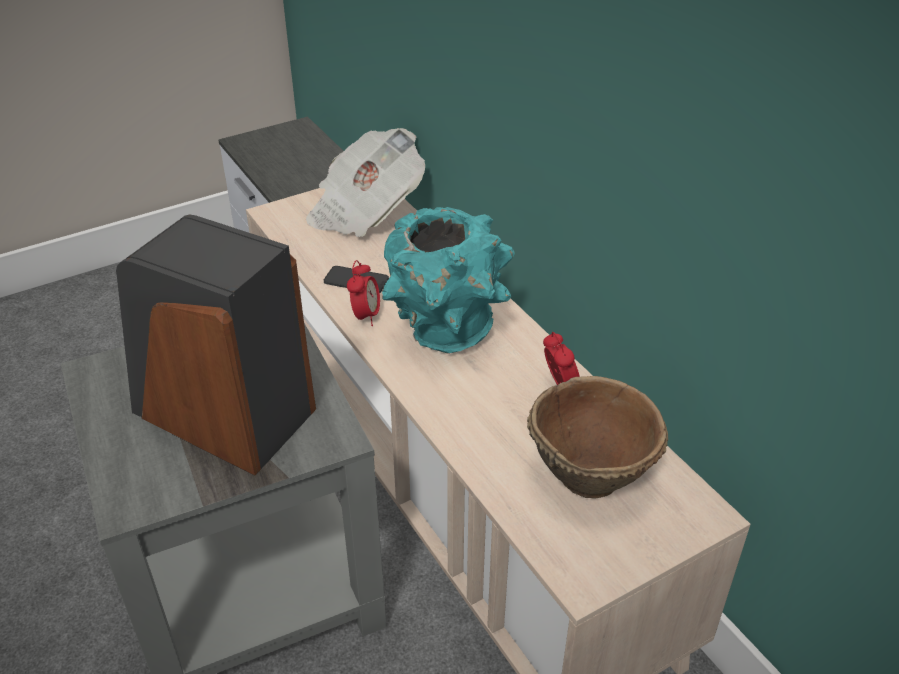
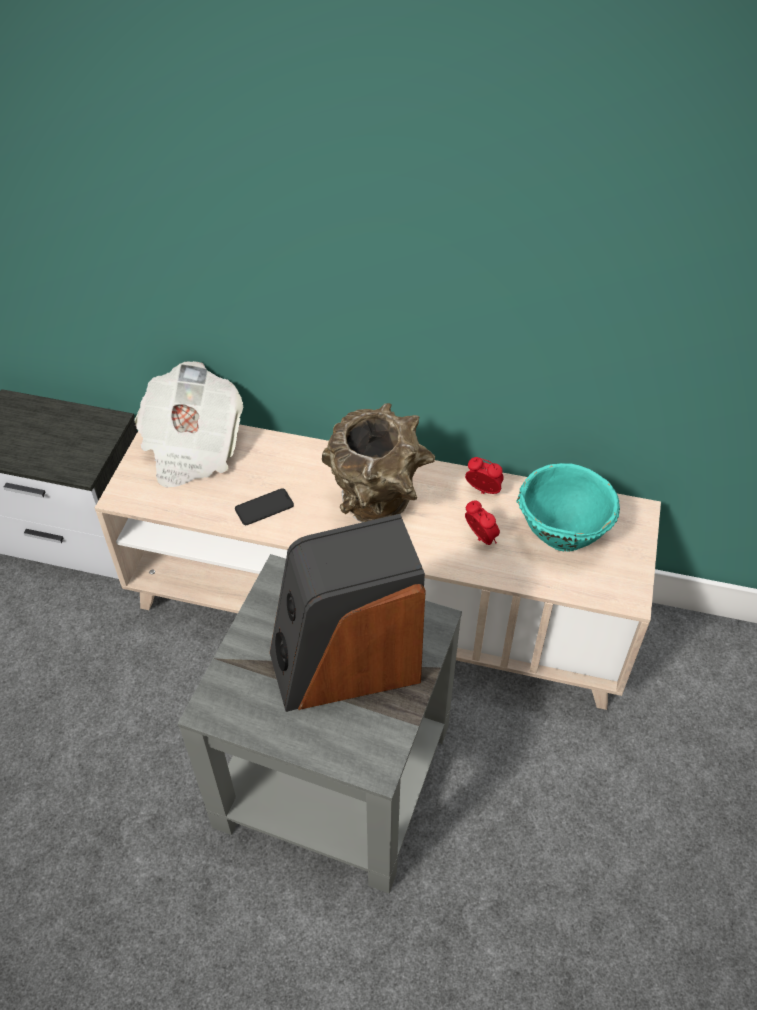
camera: 45 degrees left, 10 degrees up
(366, 316) = (308, 529): alarm clock -> alarm clock (480, 539)
(446, 337) = (378, 506): turquoise vase -> brown vase
(590, 472) = (561, 532): brown bowl -> turquoise bowl

